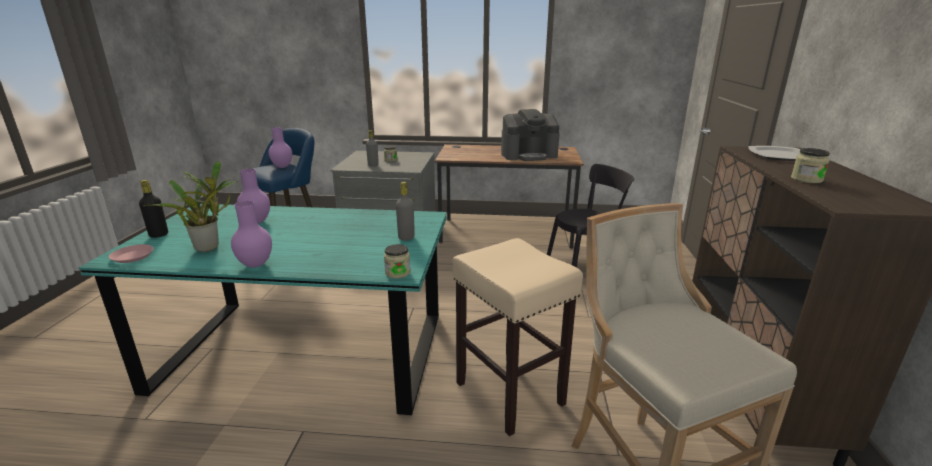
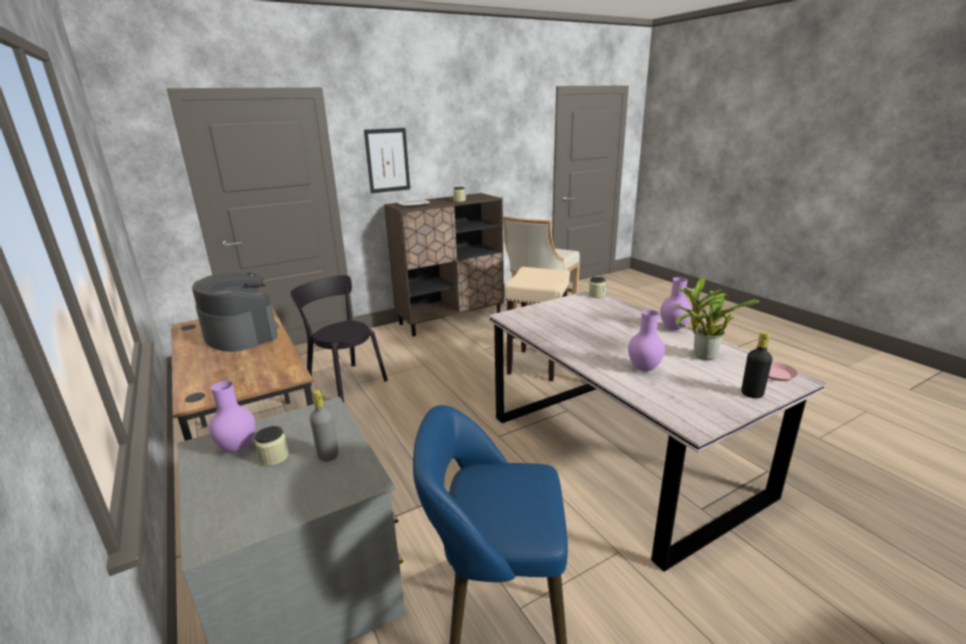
camera: 125 degrees left, 0 degrees up
(283, 167) = (491, 489): purple vase -> purple vase (238, 447)
(304, 352) = (621, 452): turquoise dining table -> grey dining table
(406, 237) = (555, 309): grey bottle -> none
(839, 75) = (387, 160): none -> picture

